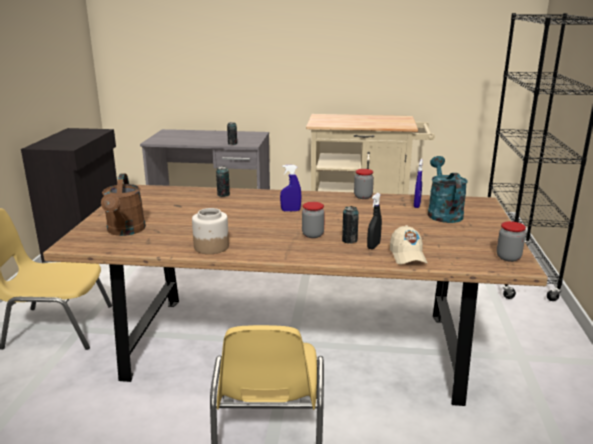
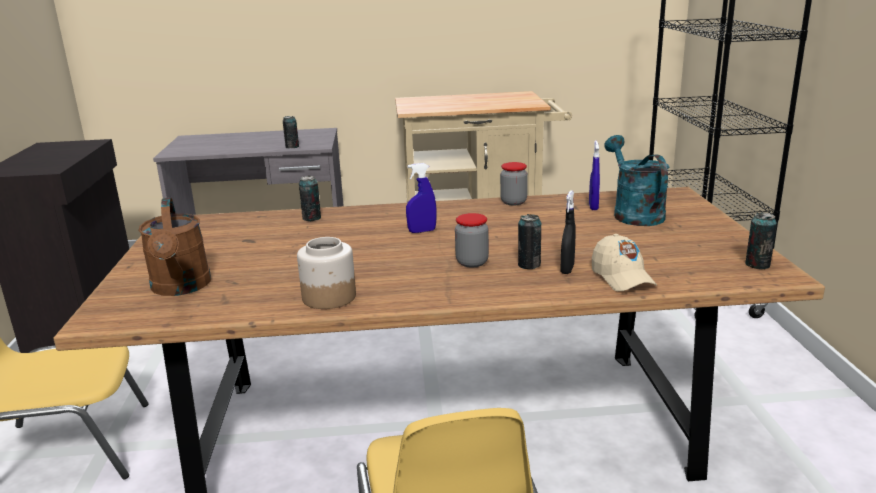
camera: 10 degrees left, 0 degrees up
(508, 257) = (757, 265): jar -> can

